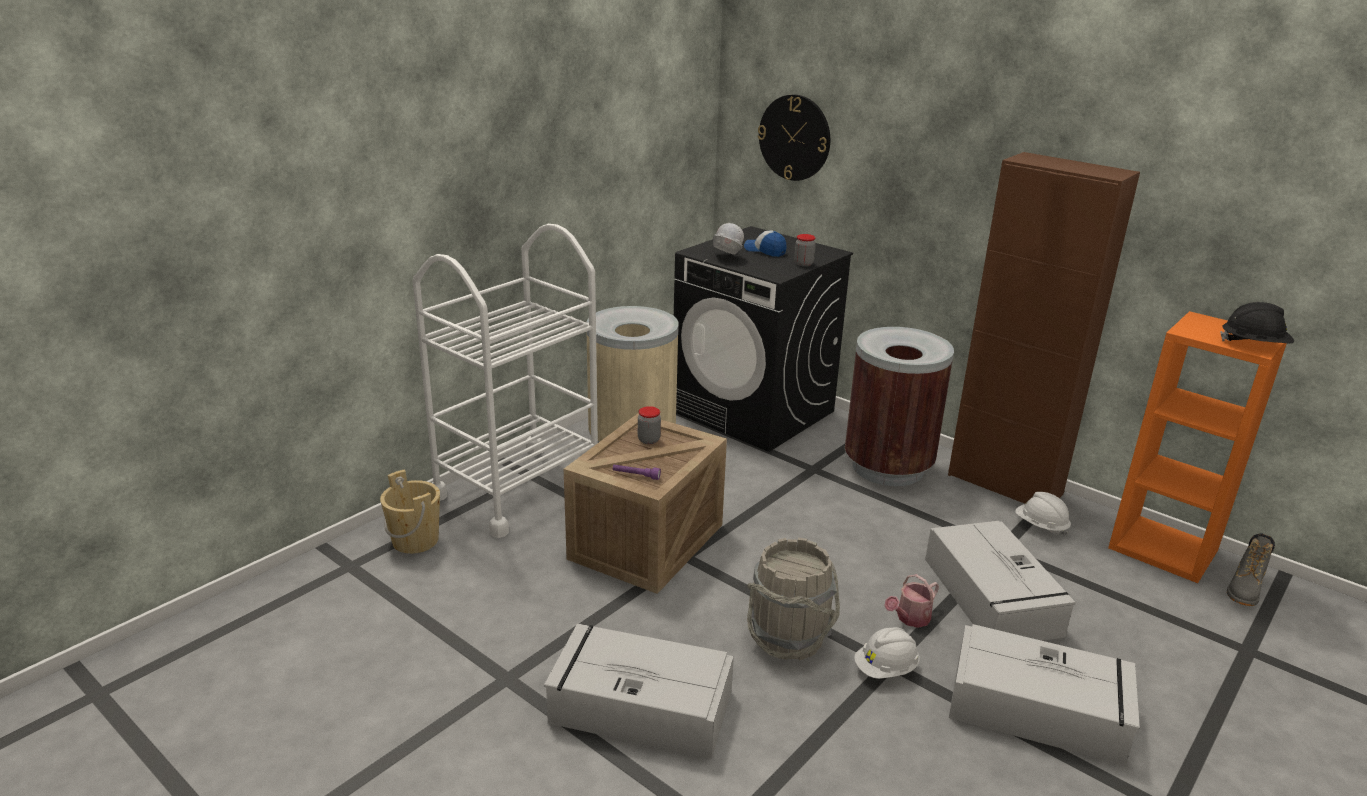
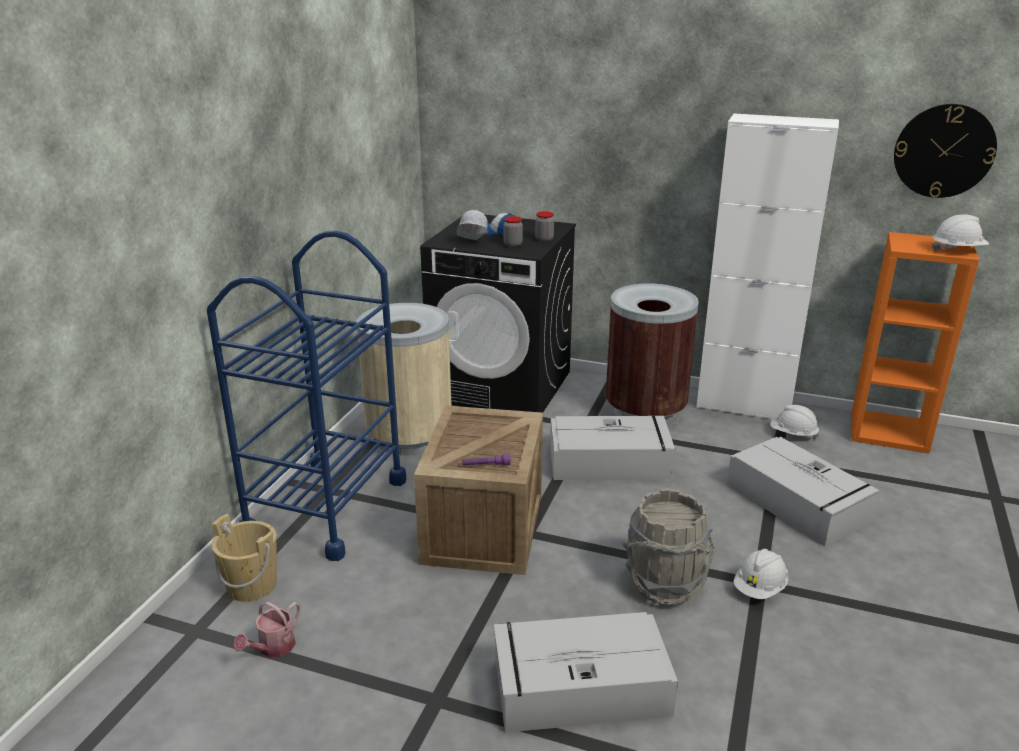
camera: 20 degrees left, 0 degrees up
(517, 489) = (326, 507): white cart -> blue cart
(649, 440) = (472, 429): jar -> jar (513, 245)
(794, 137) = (504, 124): wall clock -> wall clock (944, 151)
(910, 618) = (749, 539): watering can -> watering can (273, 648)
(1004, 484) = (744, 406): brown cabinet -> white cabinet
(1040, 710) = (893, 588): grey storage box -> grey storage box (610, 462)
(1244, 590) = (962, 451): grey boot -> none
(1254, 345) = (957, 250): black hard hat -> white hard hat

